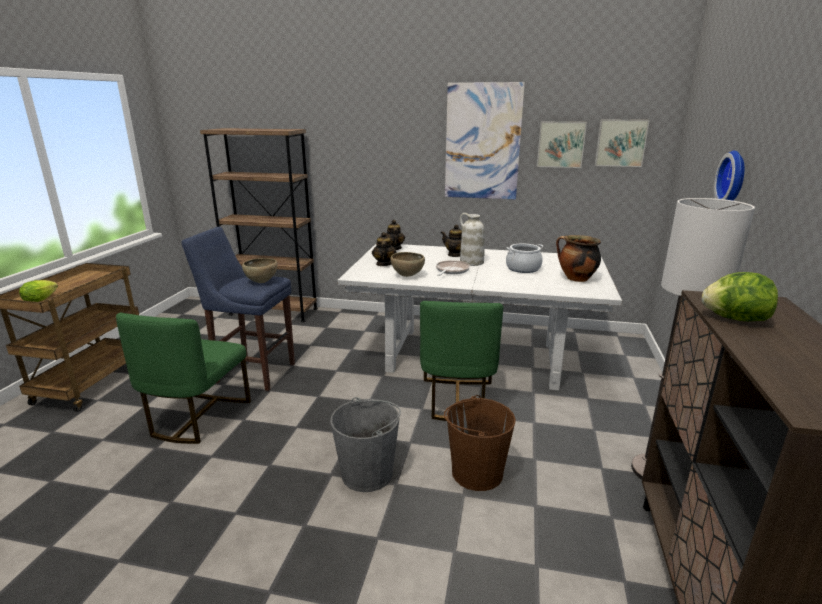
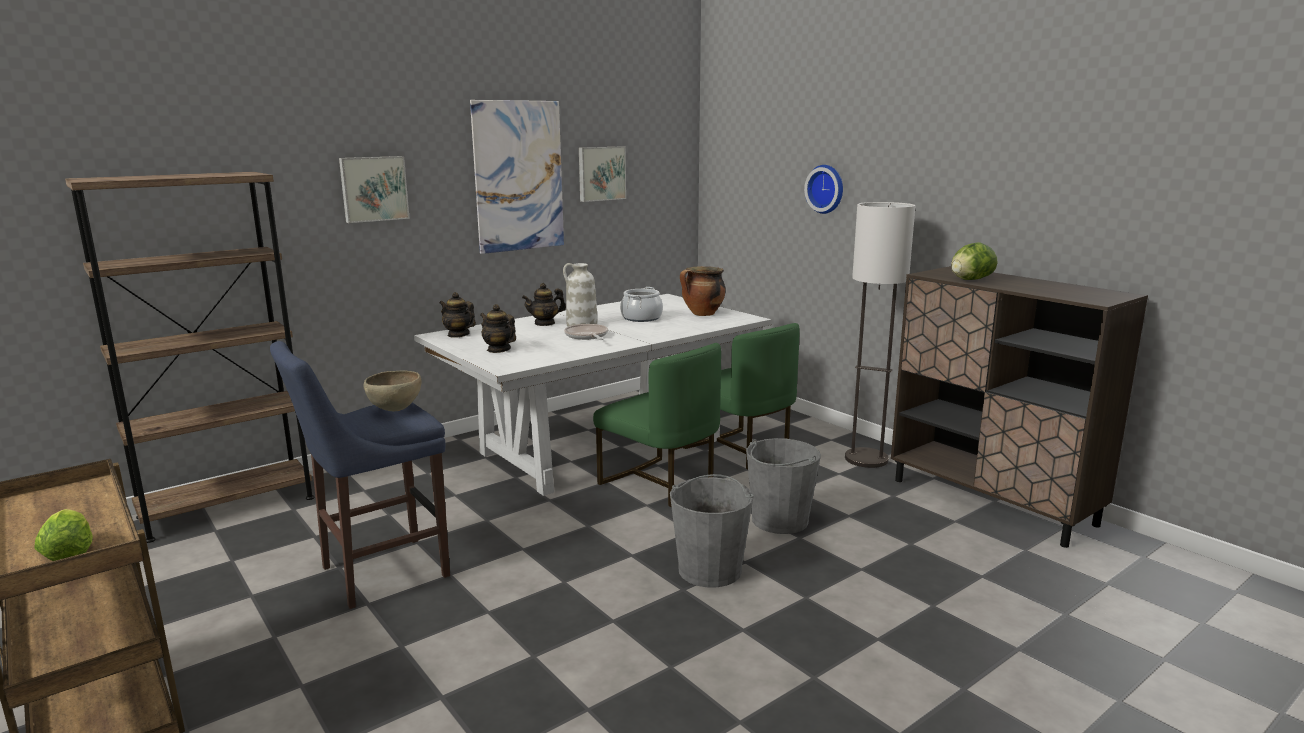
camera: 50 degrees left, 5 degrees down
(197, 417) = (420, 645): green chair -> green chair (739, 450)
(407, 276) = (560, 351): brown bowl -> none
(476, 472) = (779, 520): brown bucket -> grey bucket
(620, 143) = (653, 168): picture -> picture (373, 189)

